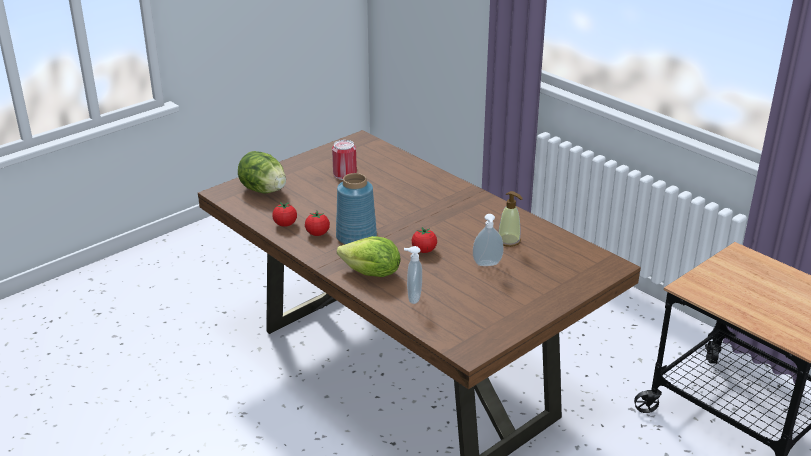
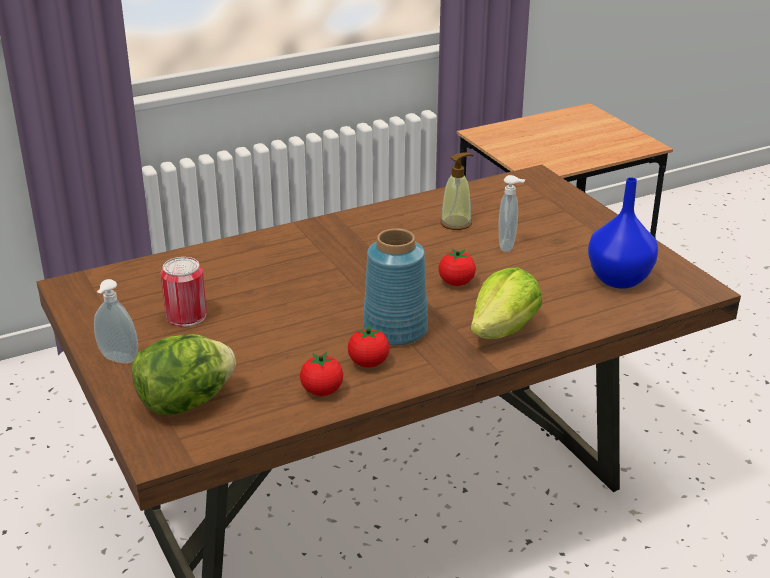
camera: 75 degrees left, 0 degrees up
(412, 298) = (574, 308): soap dispenser -> soap dispenser (117, 360)
(463, 313) = (617, 279): none -> blue vase

